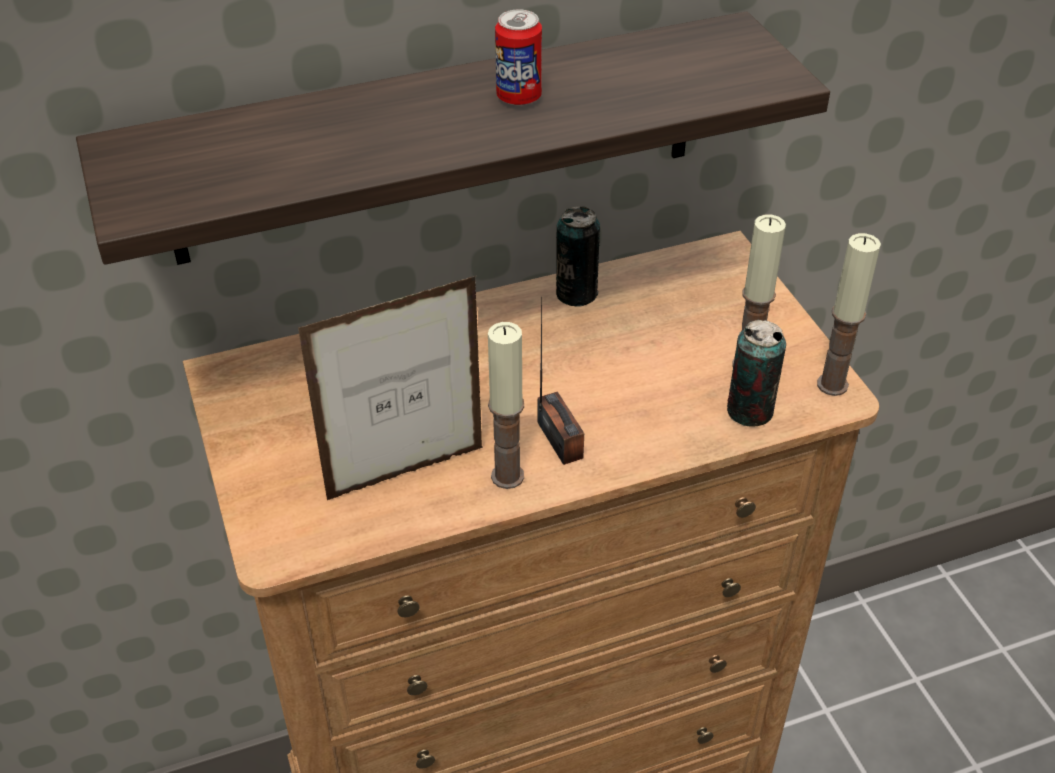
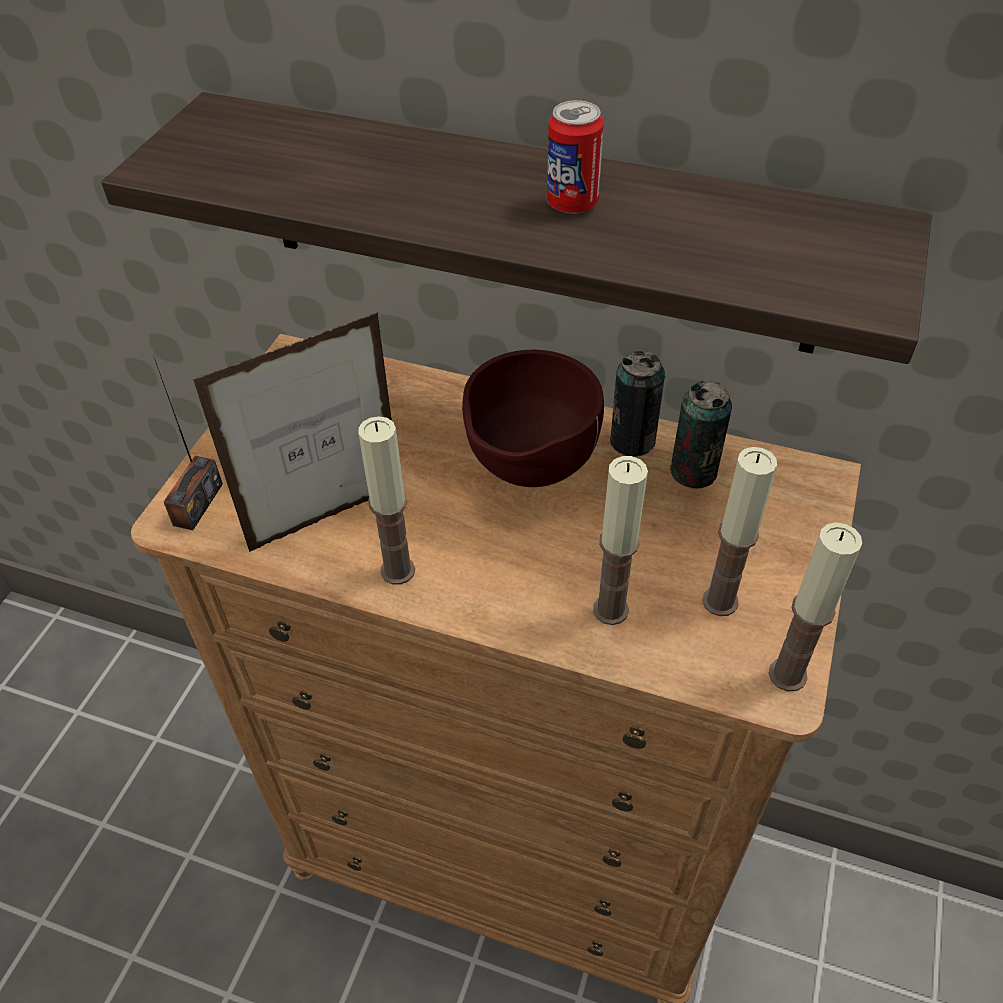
camera: 40 degrees right, 5 degrees up
(406, 473) = (327, 518): picture frame -> picture frame turned 45 degrees counterclockwise
(526, 356) = (528, 473): none -> brown bowl
(559, 440) = (473, 566): radio -> radio (197, 504)
(685, 412) = (610, 610): none -> candle
(749, 411) = (672, 648): can -> can (693, 472)

